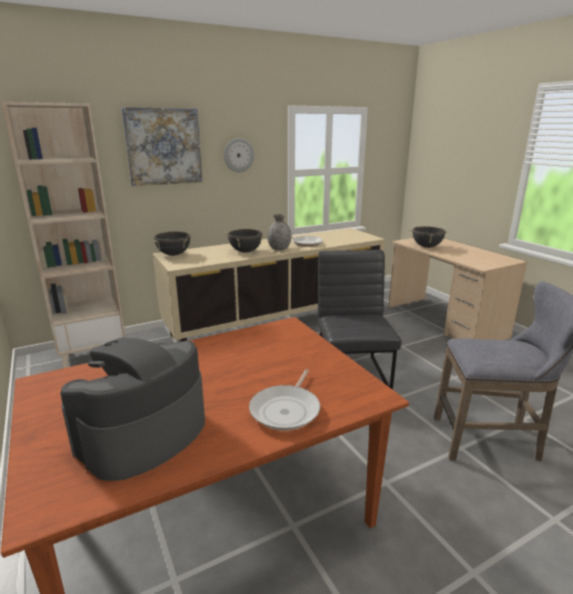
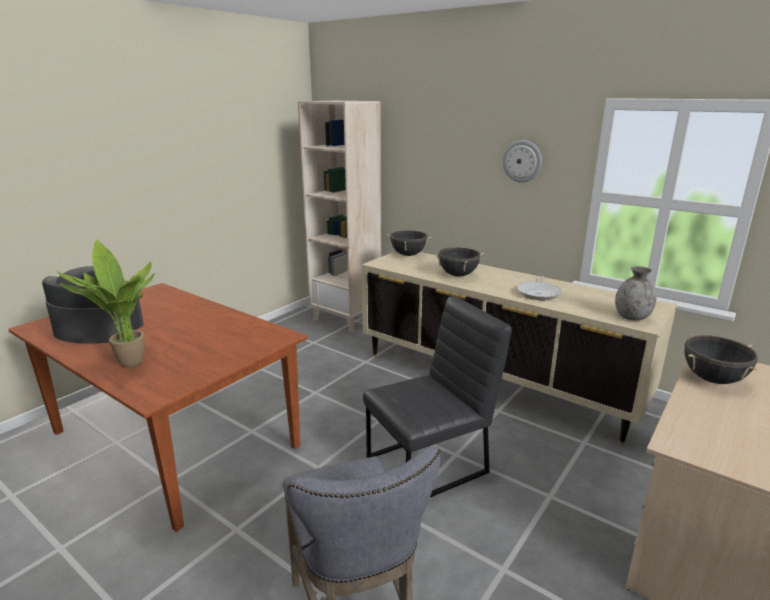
camera: 65 degrees right, 0 degrees up
(163, 146) = (442, 143): picture -> none
(279, 248) = (494, 285): grey vase -> grey vase (632, 317)
(287, 410) = (127, 364): frying pan -> potted plant

